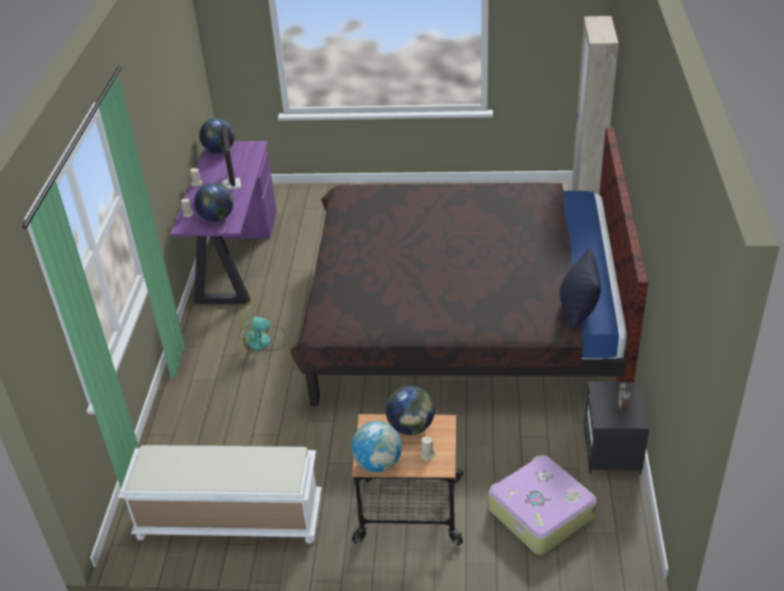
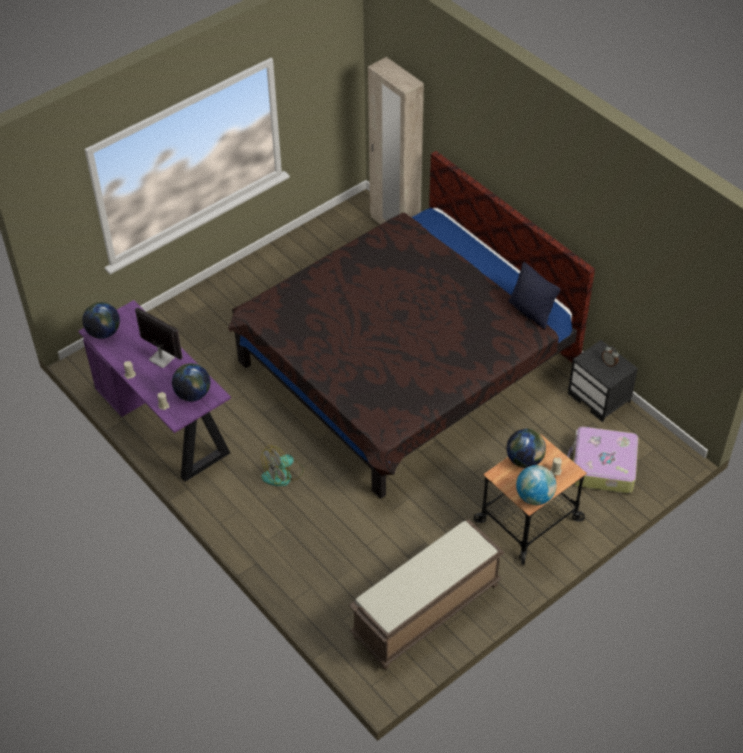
camera: 45 degrees left, 10 degrees up
(228, 520) = (426, 611): white bench -> brown bench

